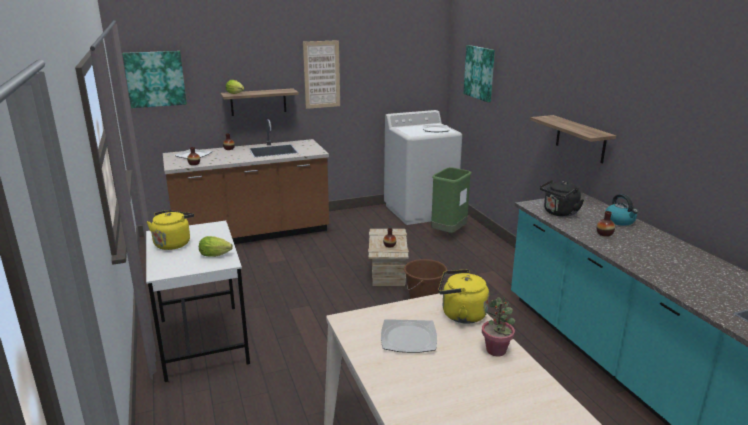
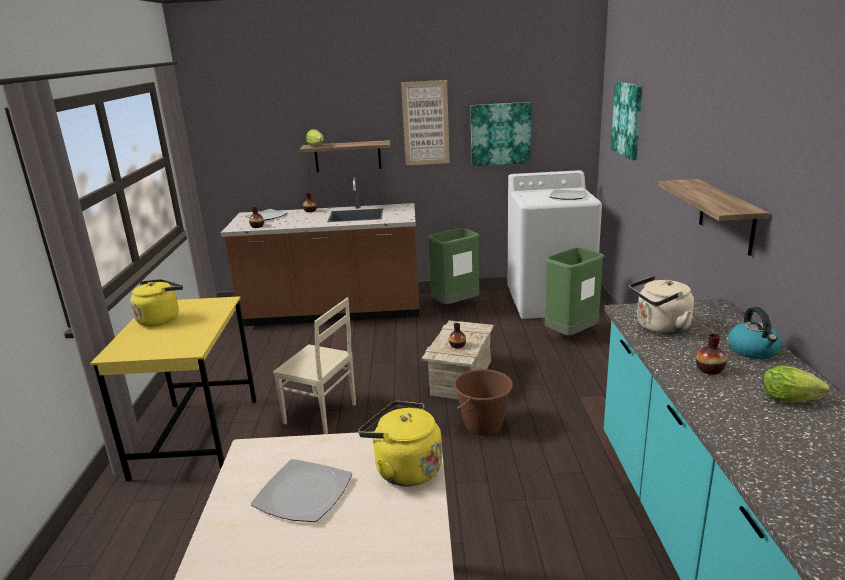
camera: 20 degrees right, 0 degrees up
(155, 79) = (231, 128): picture -> picture (500, 134)
(202, 341) = (197, 437): white desk -> yellow desk
(217, 255) = (189, 339): lettuce -> lettuce (792, 400)
(296, 310) = (321, 414): none -> beige chair
(350, 220) = (455, 306): none -> green trash can
(496, 350) = (406, 540): potted plant -> none
(559, 213) = (660, 328): black kettle -> beige kettle

